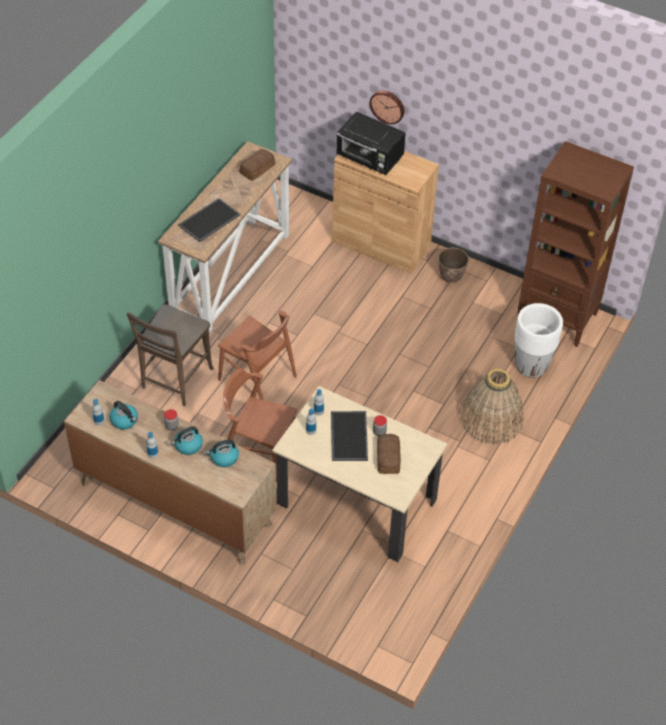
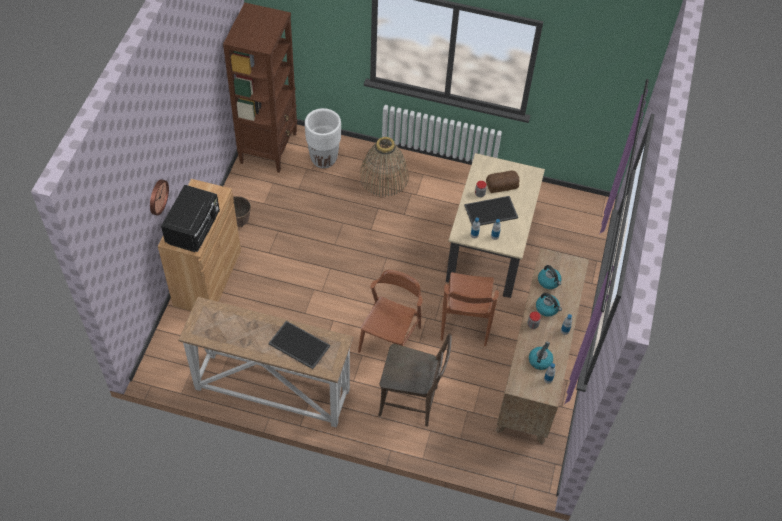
camera: 105 degrees left, 5 degrees up
(256, 169) = (218, 322): bread -> none

